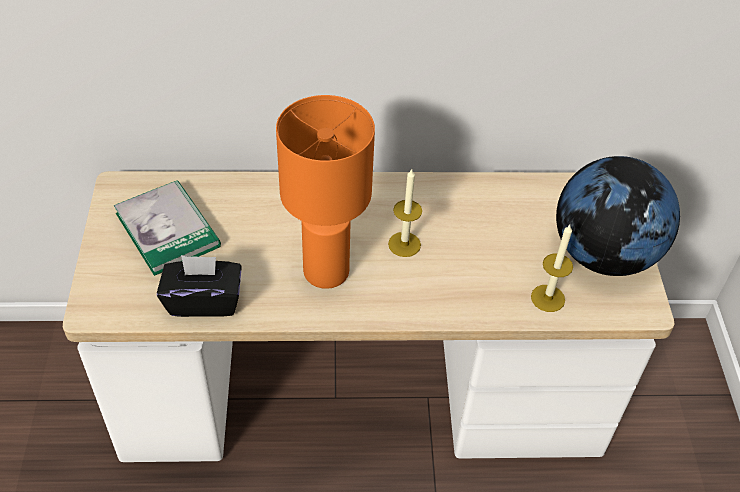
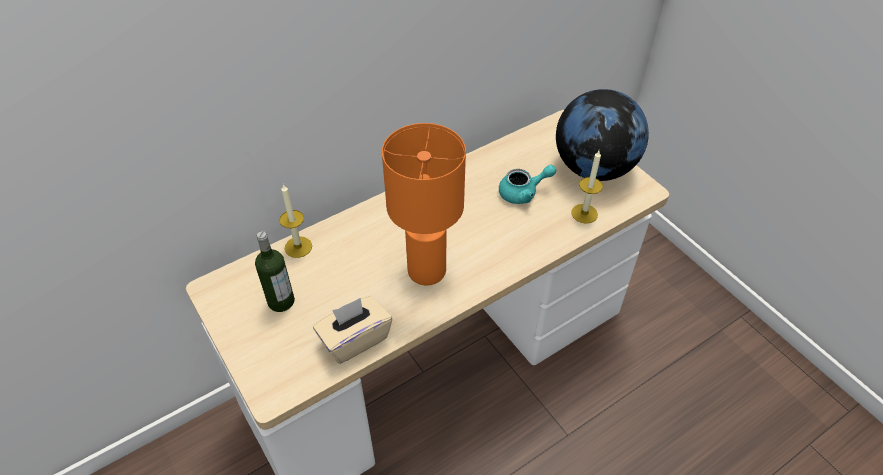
camera: 30 degrees left, 0 degrees up
(167, 230) = (281, 301): book -> bottle
(204, 301) = (354, 339): black tissue box -> beige tissue box
(404, 244) = (464, 224): candle -> candle (298, 247)
(496, 242) = (523, 193): none -> turquoise teapot

